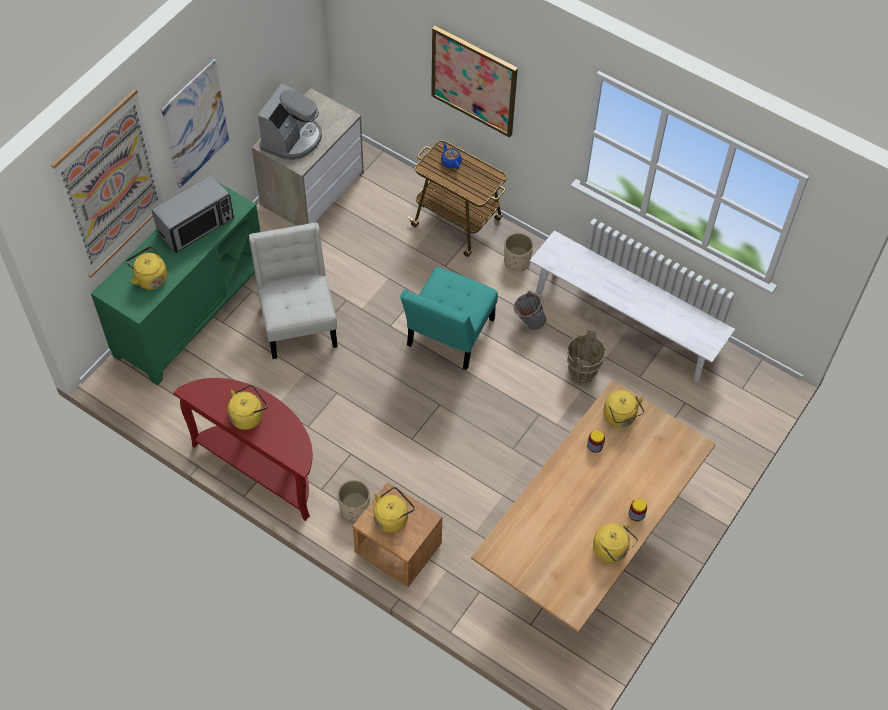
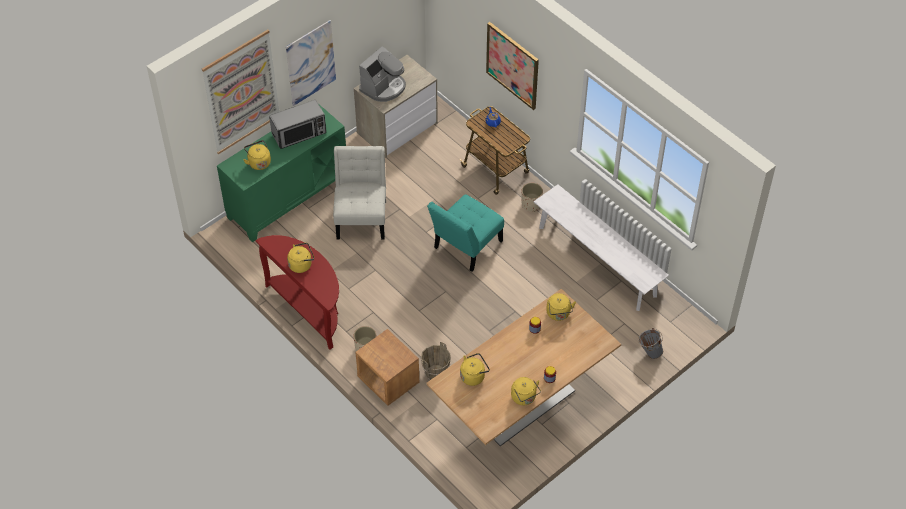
camera: 15 degrees right, 5 degrees down
(392, 517) = (384, 352): yellow kettle -> yellow kettle (473, 376)
(528, 322) = (526, 247): grey bucket -> grey bucket (649, 352)
(582, 372) = (555, 288): brown bucket -> brown bucket (436, 374)

